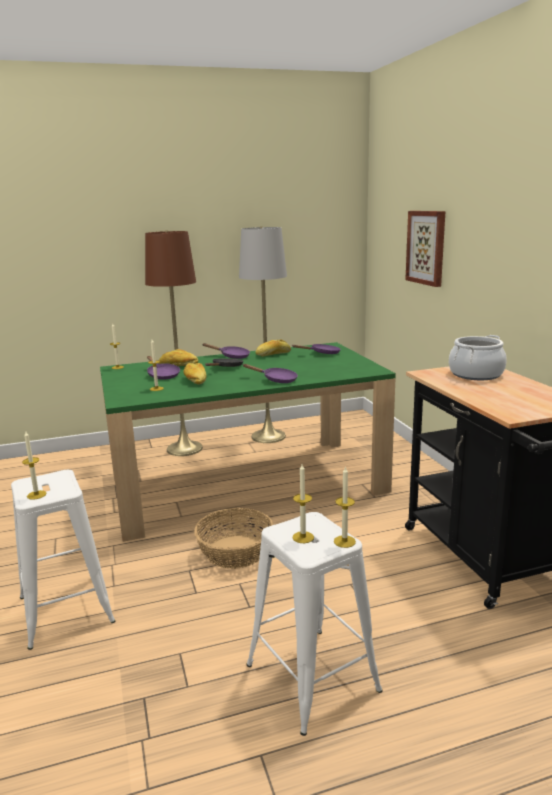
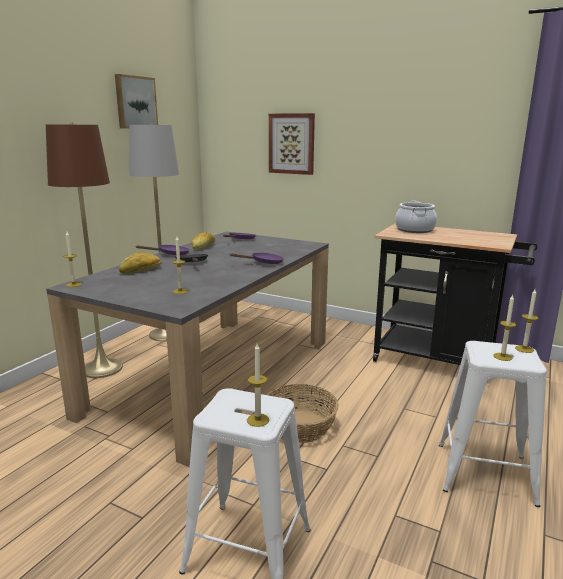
camera: 45 degrees left, 0 degrees up
(162, 375) = (149, 280): purple frying pan -> none
(194, 381) = (196, 278): bread -> none
(246, 484) = (215, 375): green dining table -> grey dining table
(273, 204) = (135, 102): none -> picture

